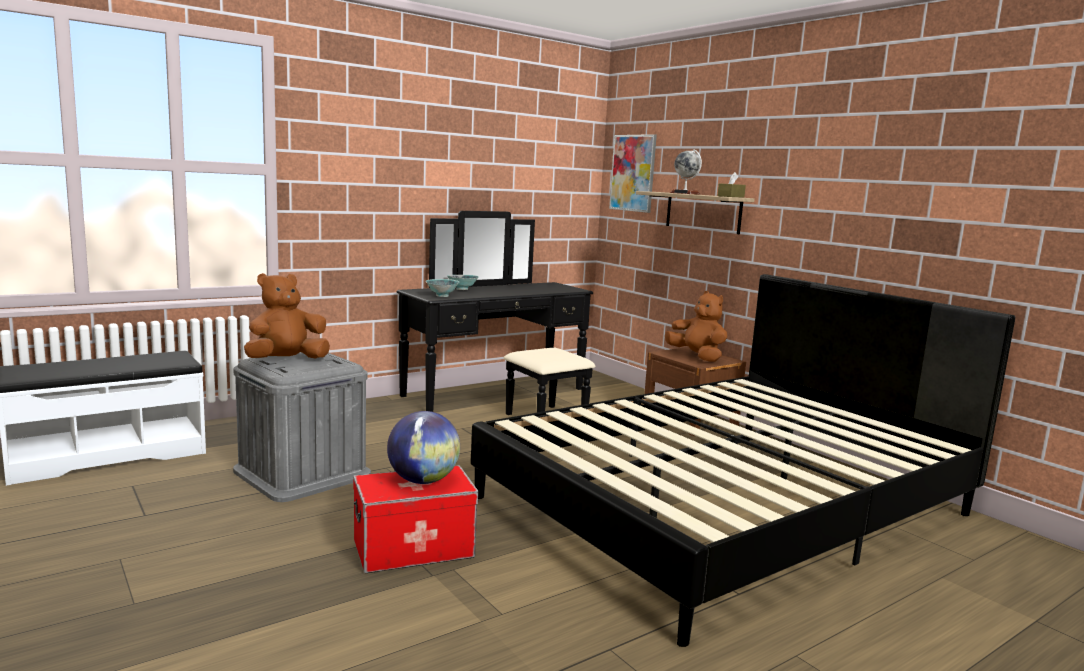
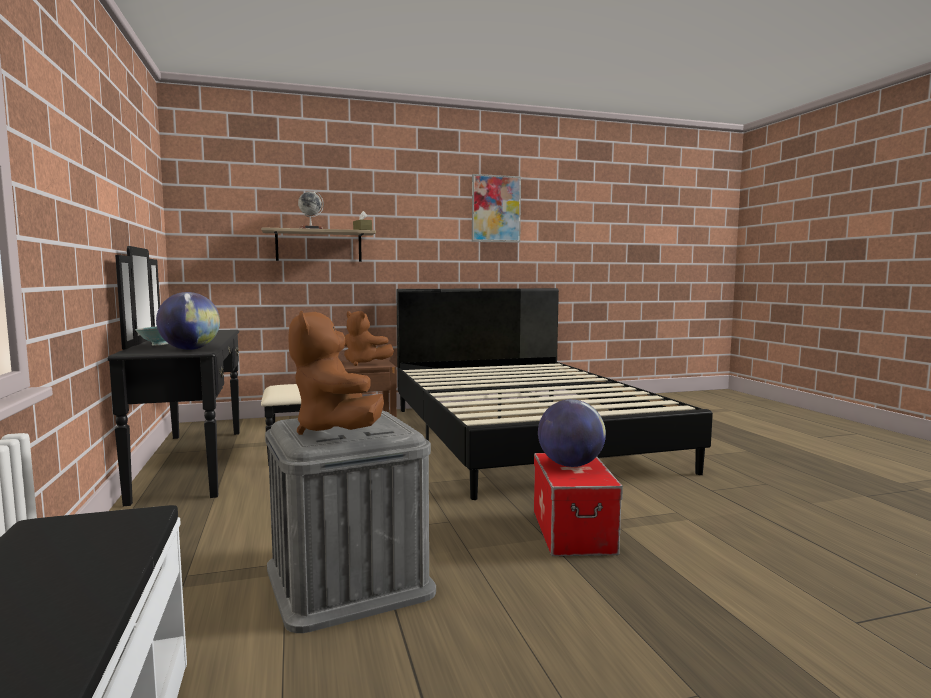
camera: 70 degrees left, 5 degrees down
(442, 296) = (190, 349): bowl -> globe
(633, 173) = (218, 212): picture -> picture (496, 209)
(697, 357) = (364, 363): brown plush toy -> brown plush toy turned 135 degrees counterclockwise

